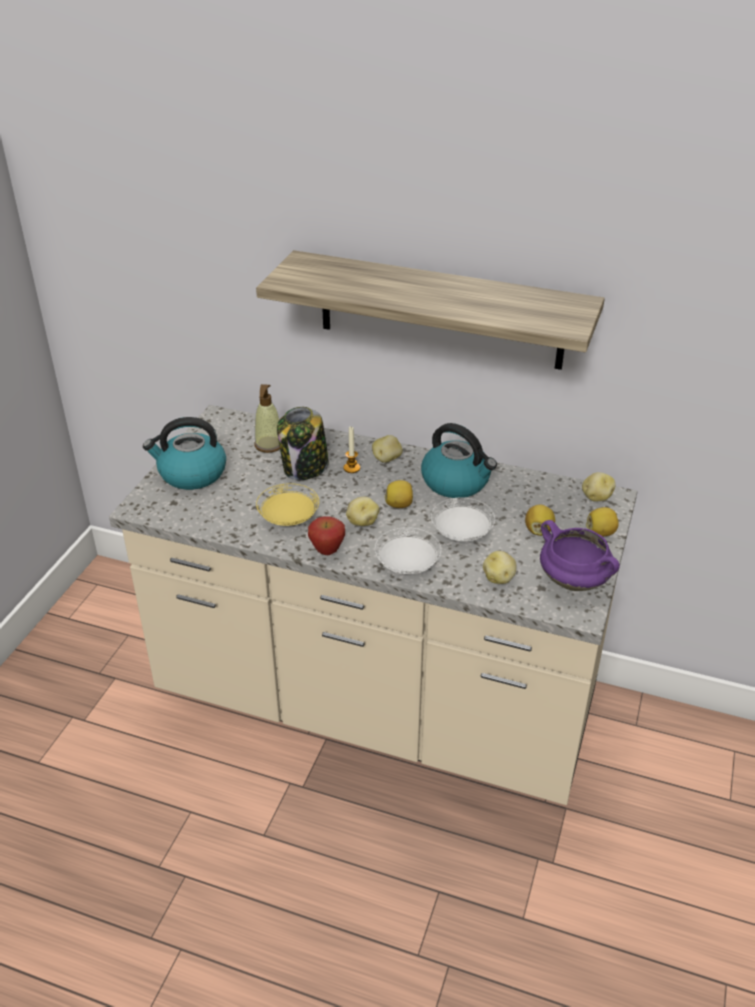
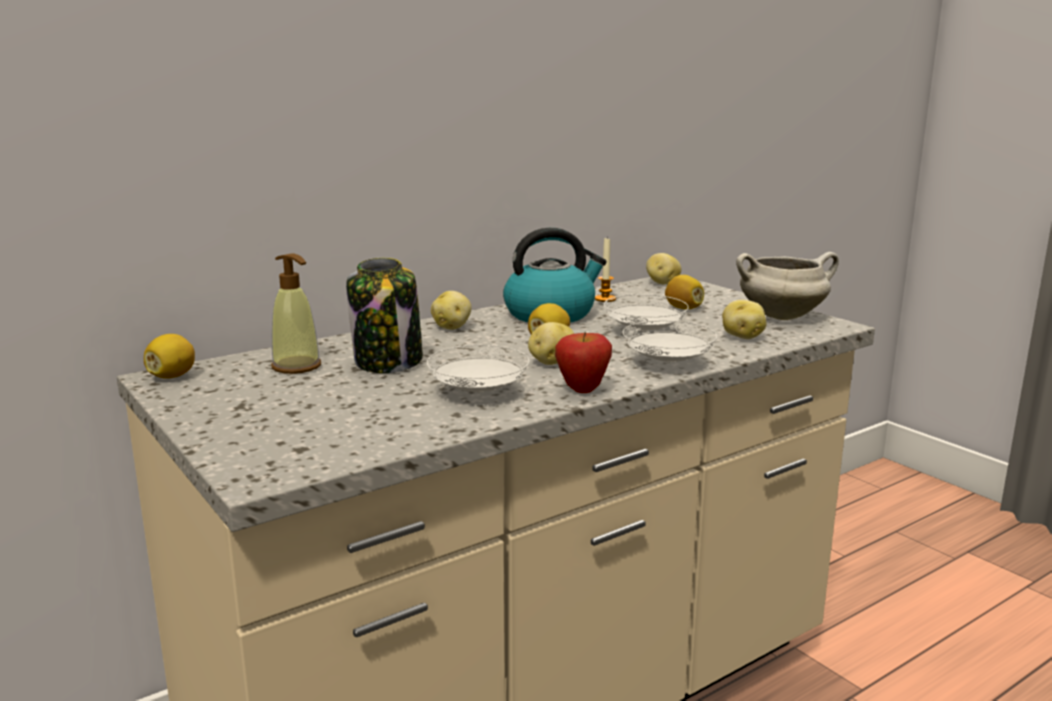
camera: 55 degrees left, 20 degrees down
(191, 474) = (256, 421): kettle -> none
(289, 518) = (478, 392): yellow plate -> white plate
(351, 468) = (436, 343): candle -> candle (605, 299)
(440, 310) = (459, 103): shelf -> none
(575, 581) = (782, 316): purple cooking pot -> white cooking pot
(601, 532) = (718, 293): lemon -> lemon (172, 376)

